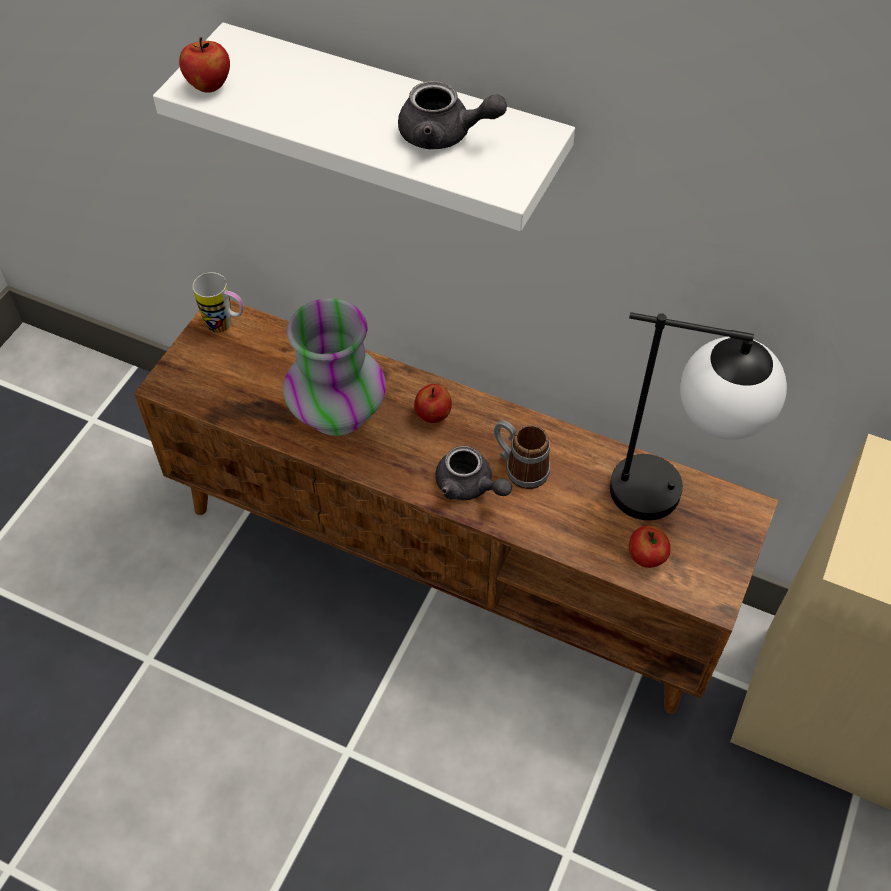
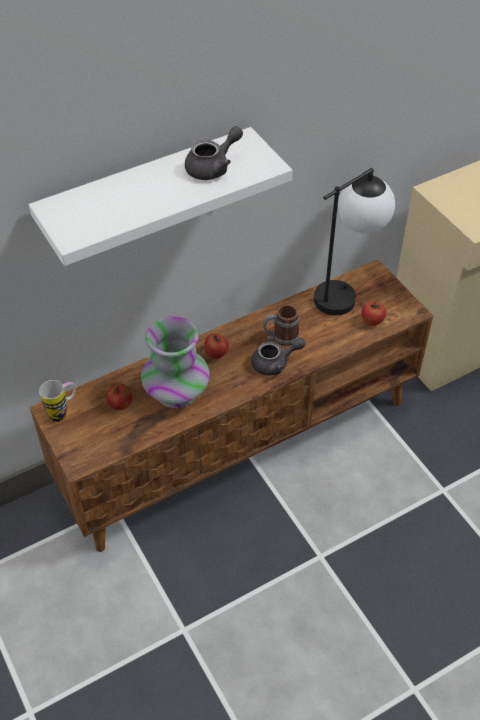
camera: 55 degrees left, 5 degrees down
(209, 85) = (80, 230): apple -> apple (120, 405)

